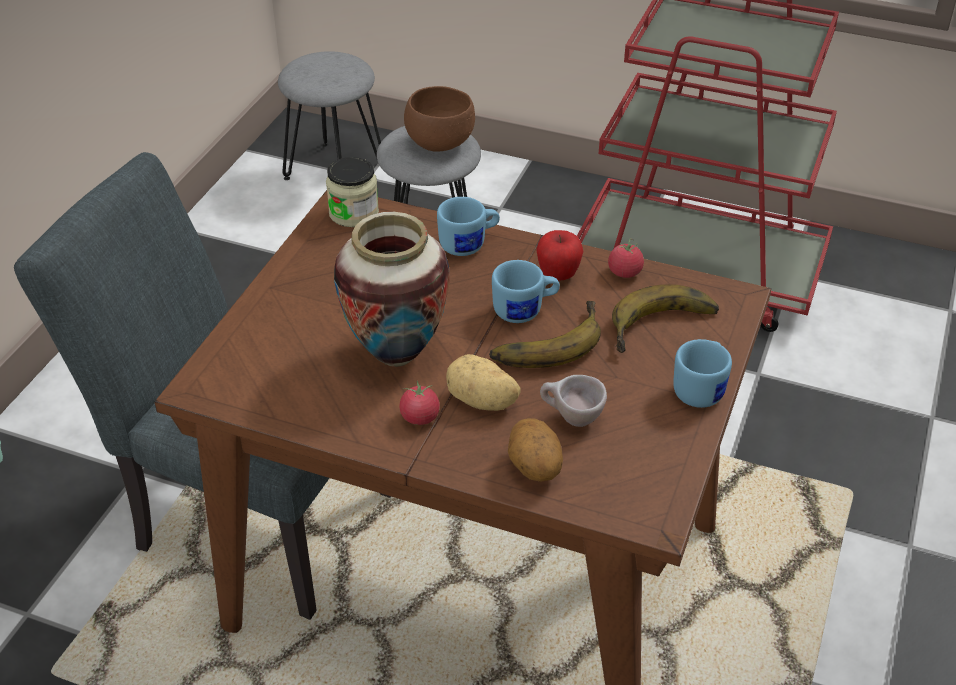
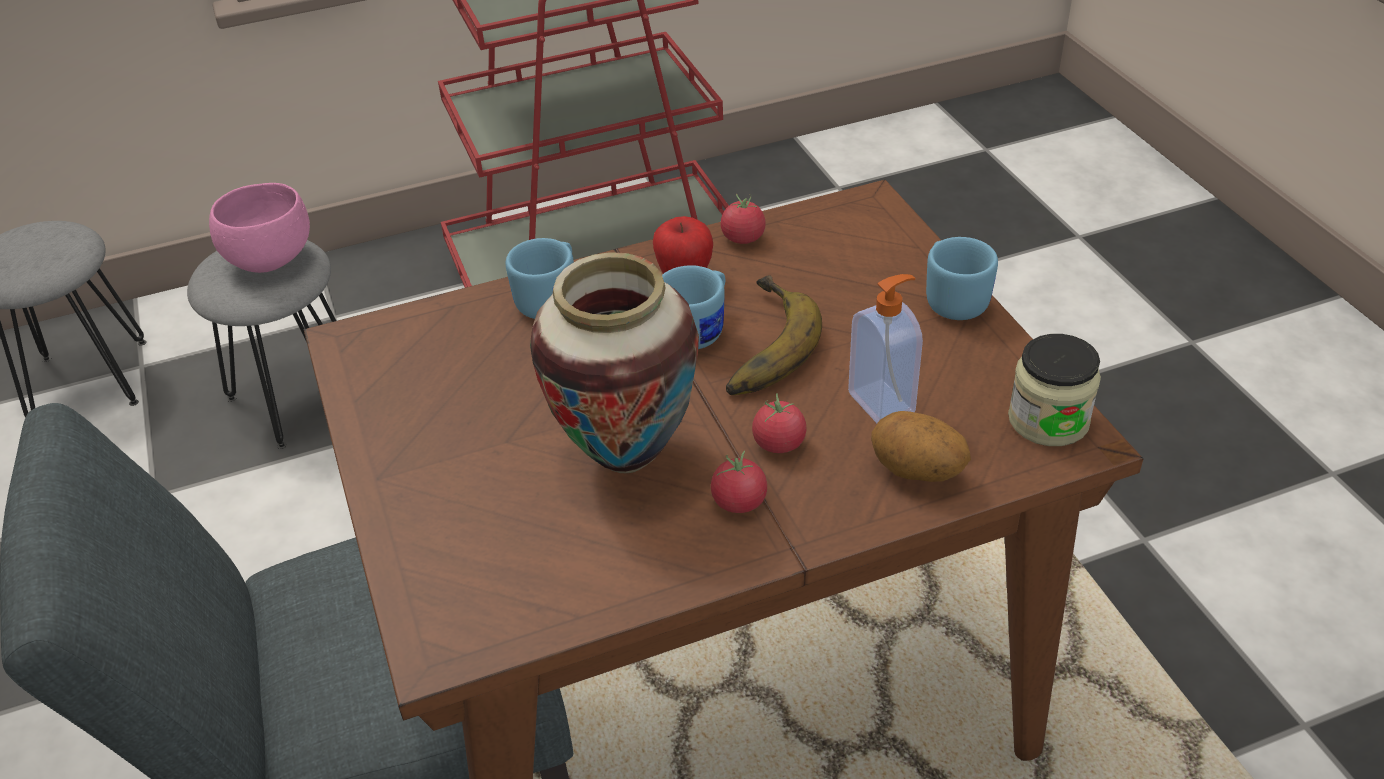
camera: 40 degrees left, 0 degrees up
(354, 213) = (375, 341): jar -> jar (1048, 420)
(440, 143) = (270, 259): brown bowl -> pink bowl
(482, 402) = (779, 443): potato -> tomato
(571, 419) = (883, 402): beige cup -> soap dispenser
(665, 329) = (850, 266): banana -> none

